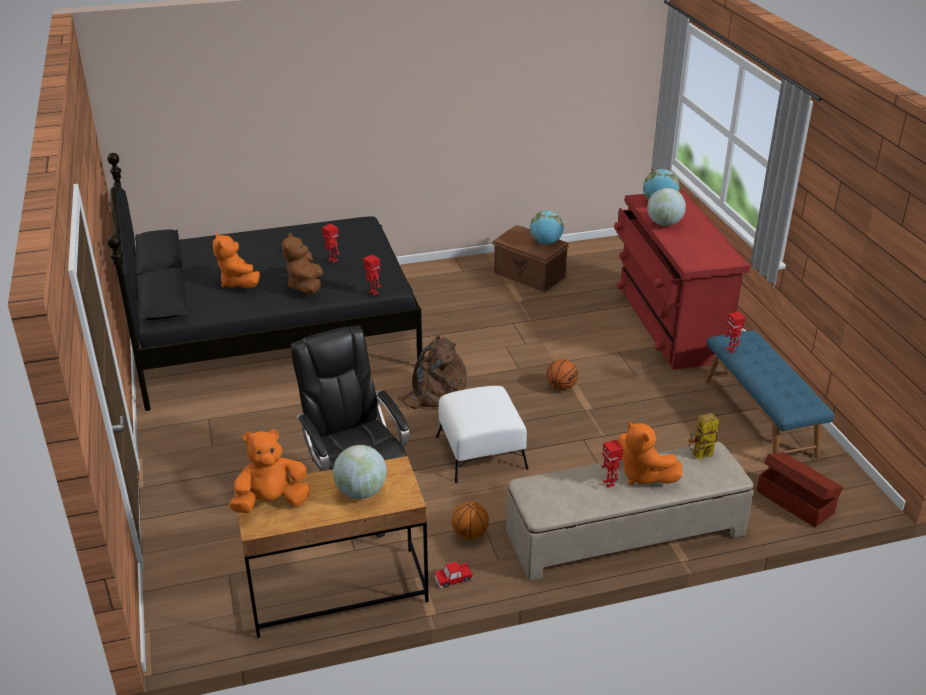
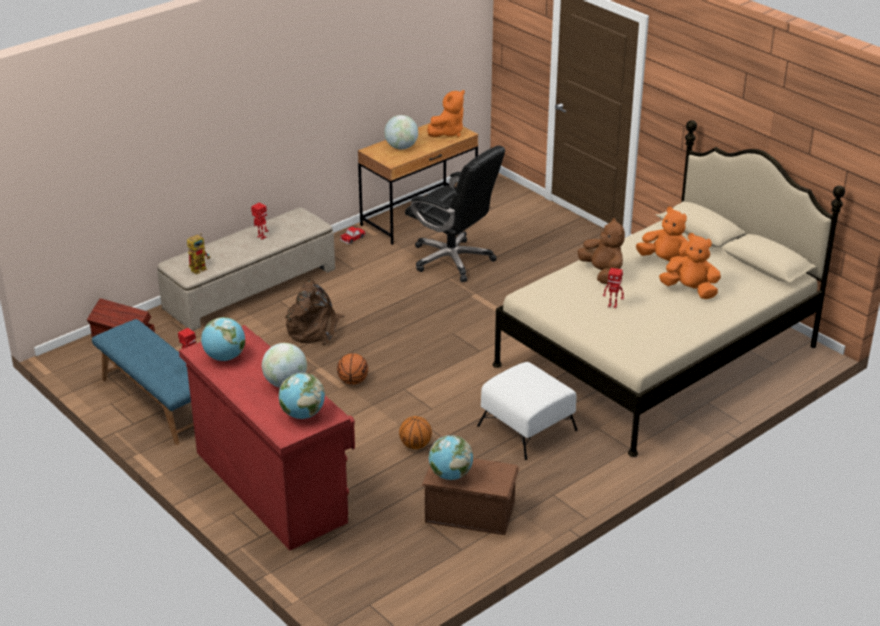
camera: 155 degrees right, 0 degrees up
(275, 337) = (657, 356): black bed -> beige bed
(373, 293) = (537, 282): toy robot -> none
(434, 394) = (461, 345): brown backpack -> brown backpack (314, 329)
(470, 534) = (358, 261): basketball -> basketball (415, 445)
(481, 452) = (387, 311): white ottoman -> white ottoman (527, 428)
(643, 475) = (239, 247): orange plush toy -> orange plush toy (690, 290)
(709, 251) = (225, 357): none -> globe

